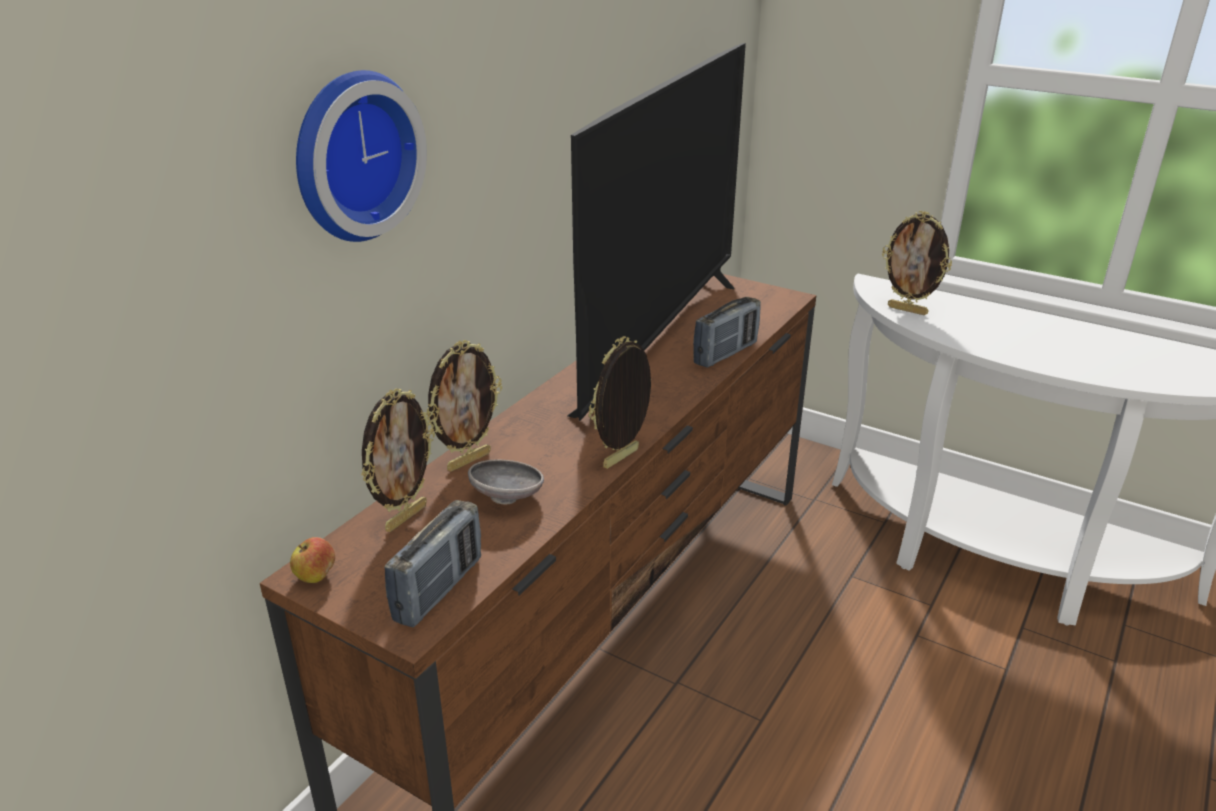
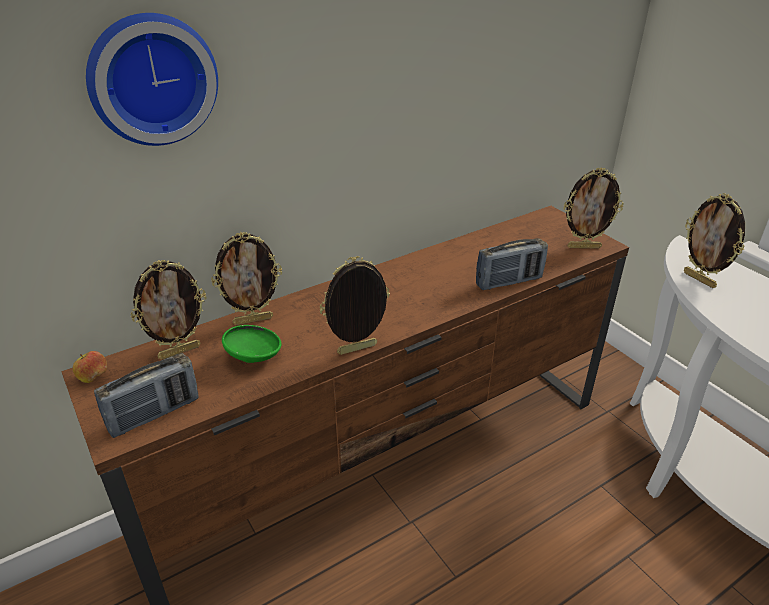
camera: 25 degrees right, 5 degrees up
(508, 497) = (255, 357): grey bowl -> green bowl
(661, 344) = (464, 261): television -> none
(773, 304) = (584, 247): none -> picture frame

